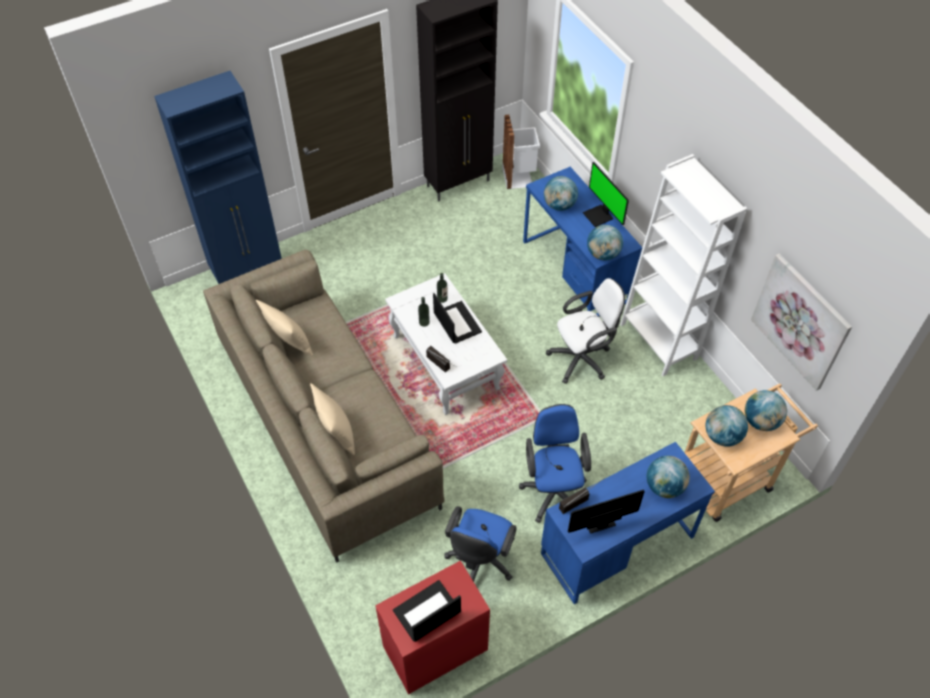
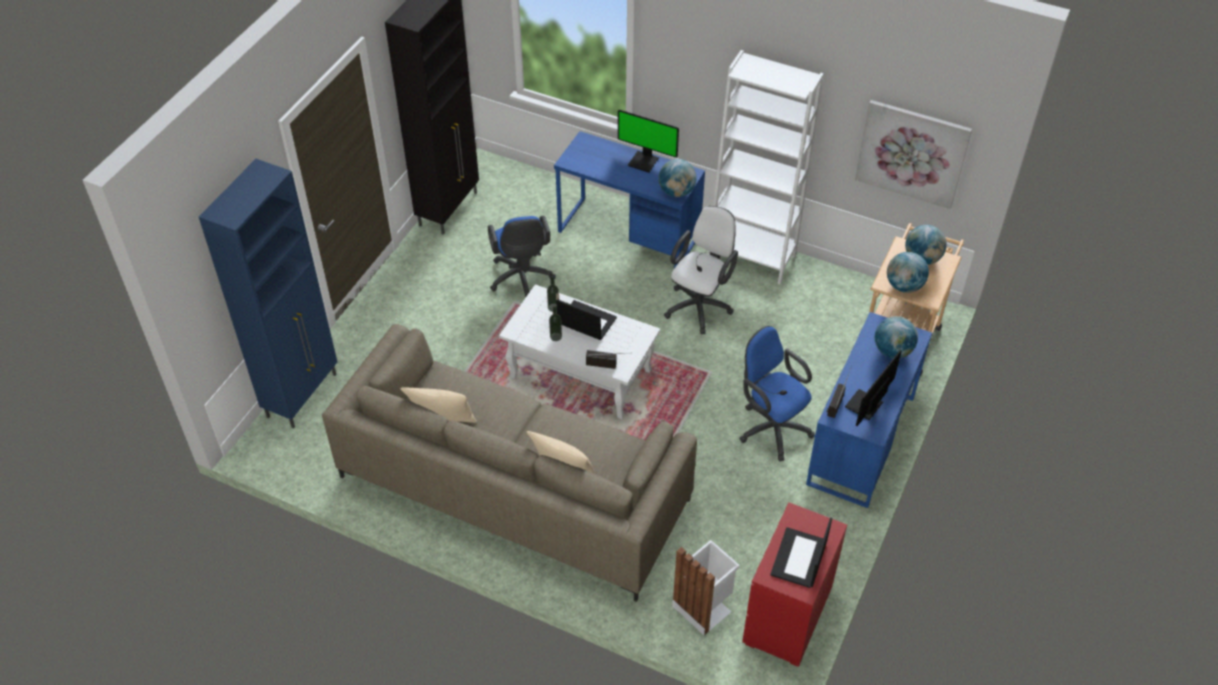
camera: 35 degrees left, 5 degrees down
(479, 561) = (761, 522): blue office chair -> blue office chair (521, 280)
(519, 176) = (502, 175): white trash can -> white trash can (703, 607)
(559, 205) = (600, 169): globe -> none

